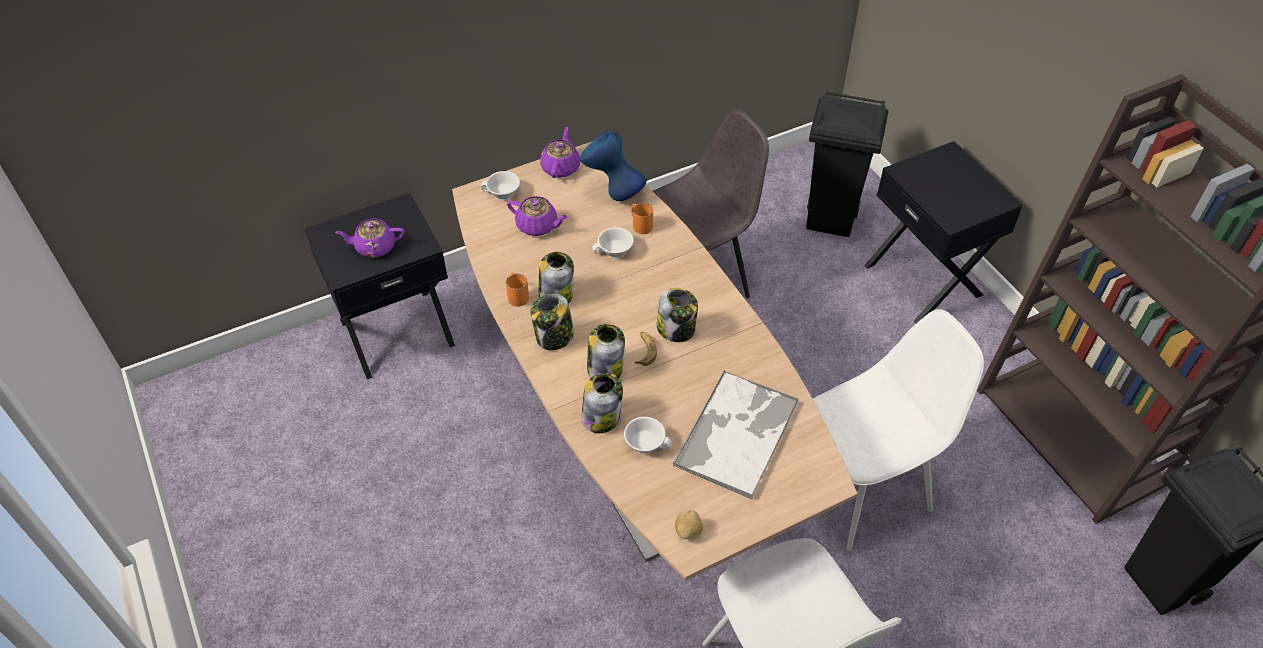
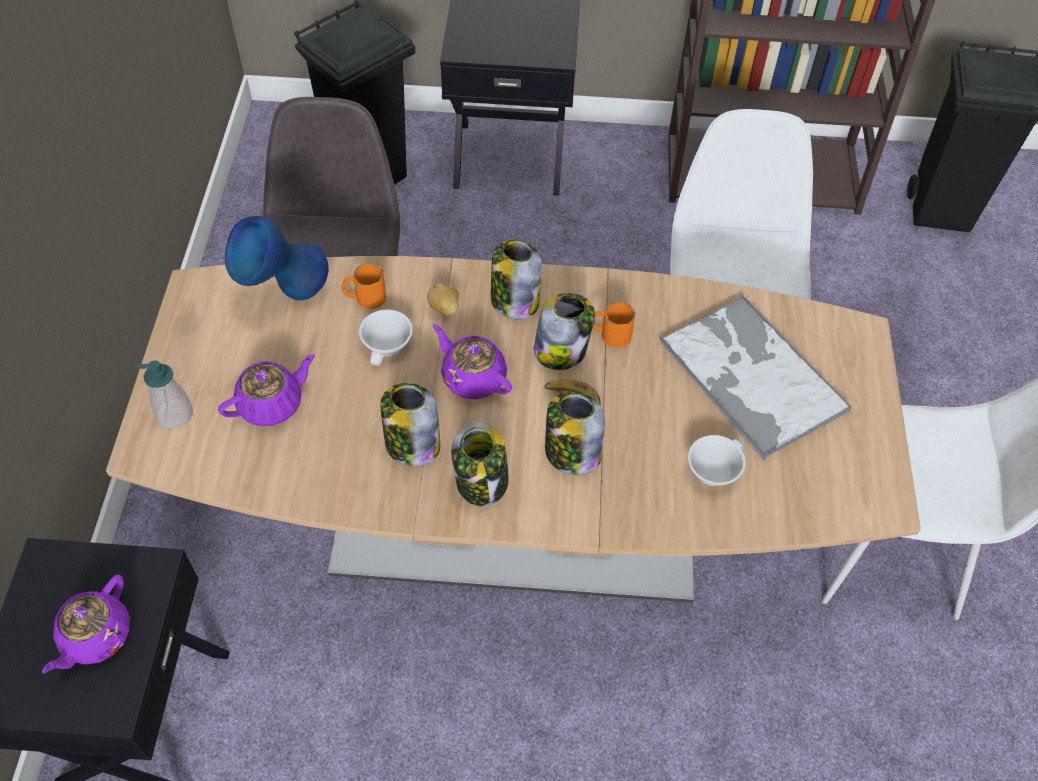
camera: 60 degrees left, 5 degrees up
(502, 194) = (175, 415): white cup -> soap dispenser
(517, 295) = (376, 488): orange mug -> orange mug (609, 334)
(561, 167) = (187, 326): purple teapot -> purple teapot (473, 377)
(601, 417) = (645, 495): jar -> jar (514, 300)
(688, 531) = (861, 494): potato -> potato (444, 308)

